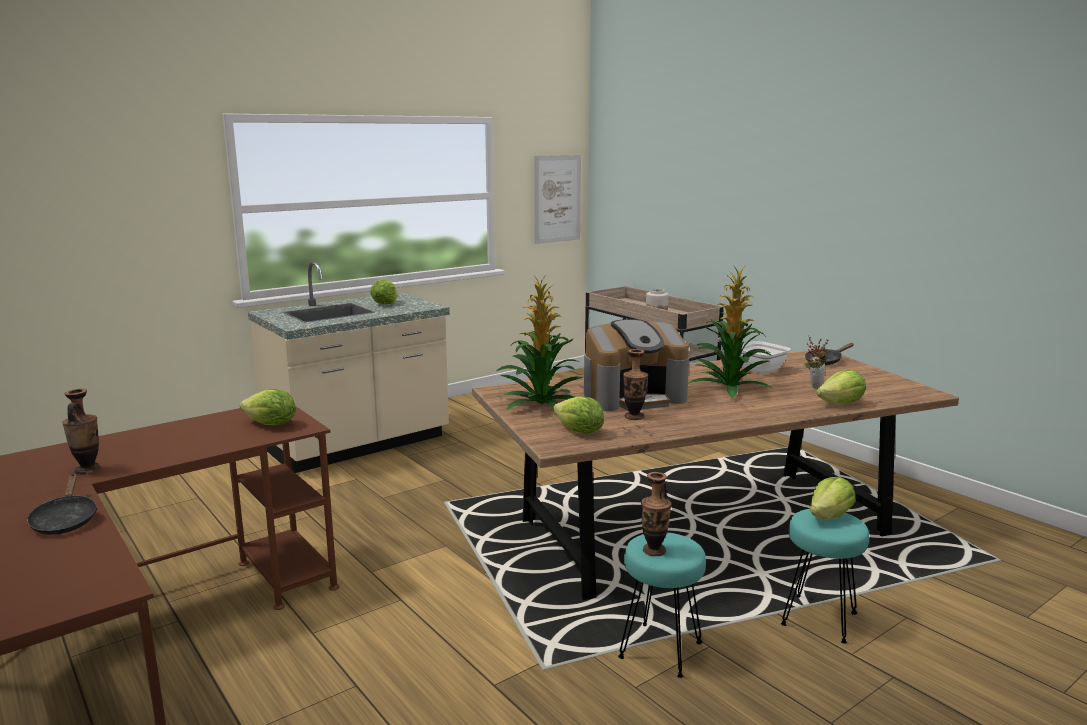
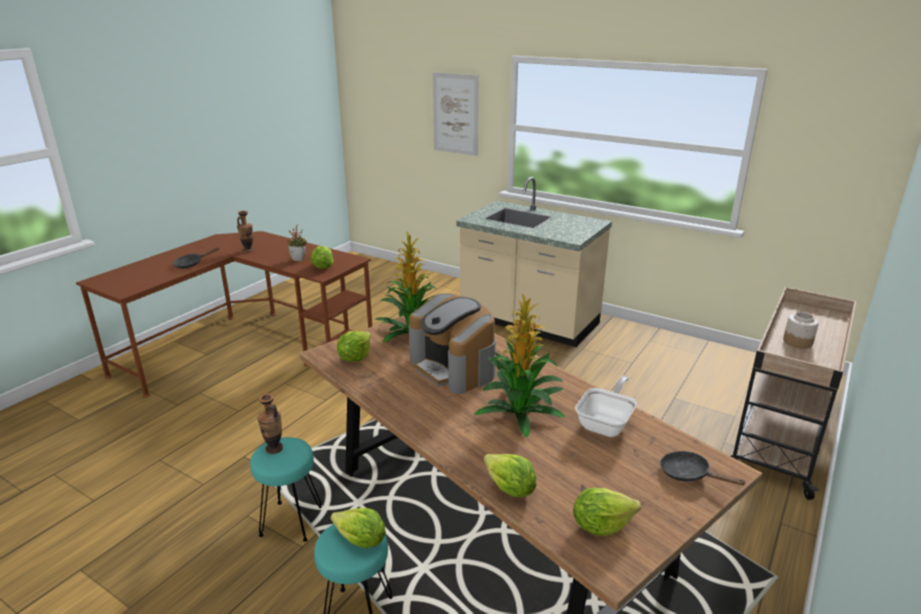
camera: 70 degrees right, 10 degrees up
(385, 304) = (563, 225): lettuce -> lettuce (601, 525)
(557, 199) = (848, 173): picture -> picture (455, 114)
(634, 417) = (401, 374): vase -> none
(814, 386) = (568, 468): potted plant -> potted plant (299, 259)

